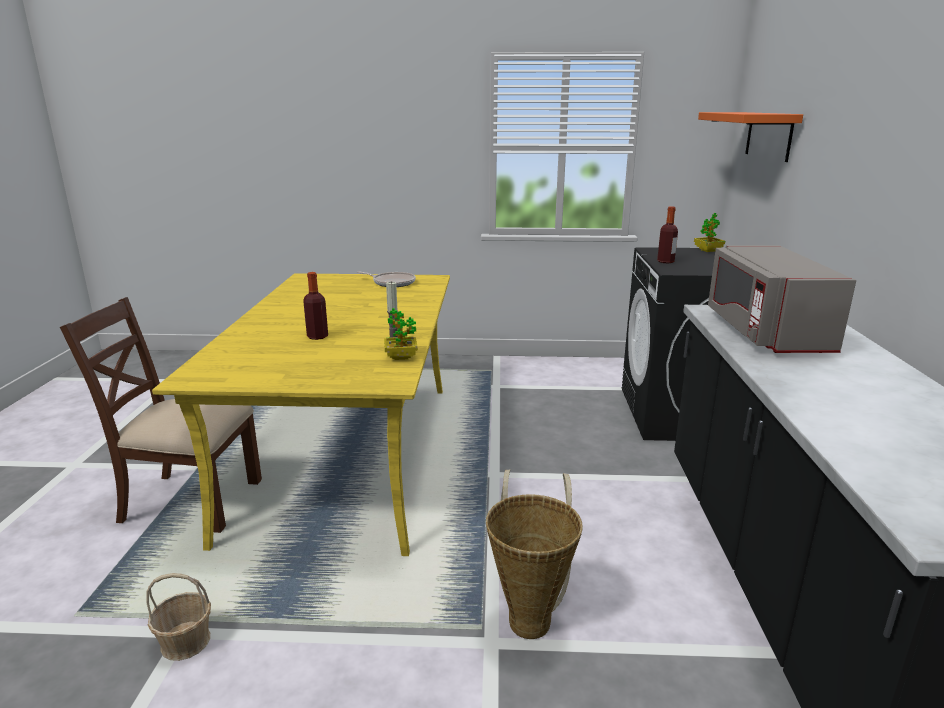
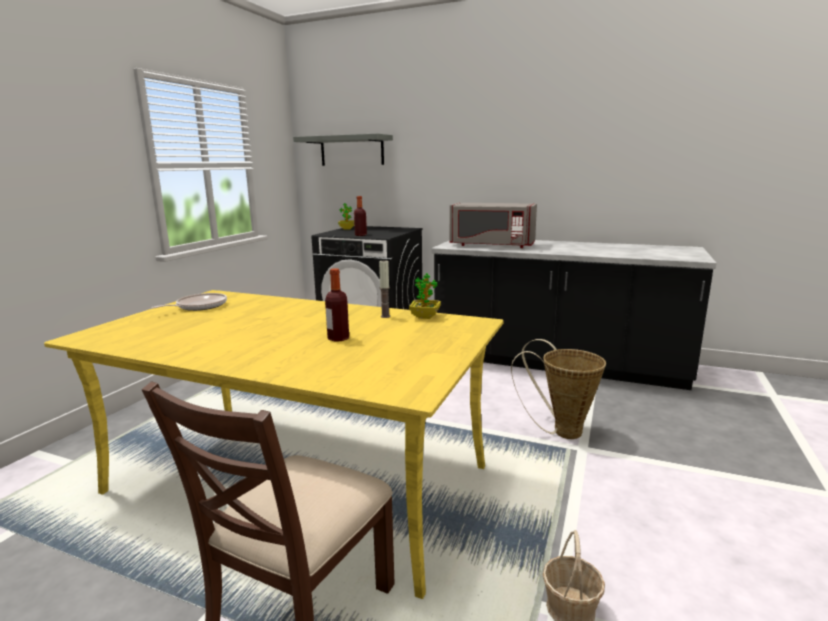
camera: 70 degrees left, 5 degrees down
(769, 135) = (352, 151): orange shelf -> grey shelf

